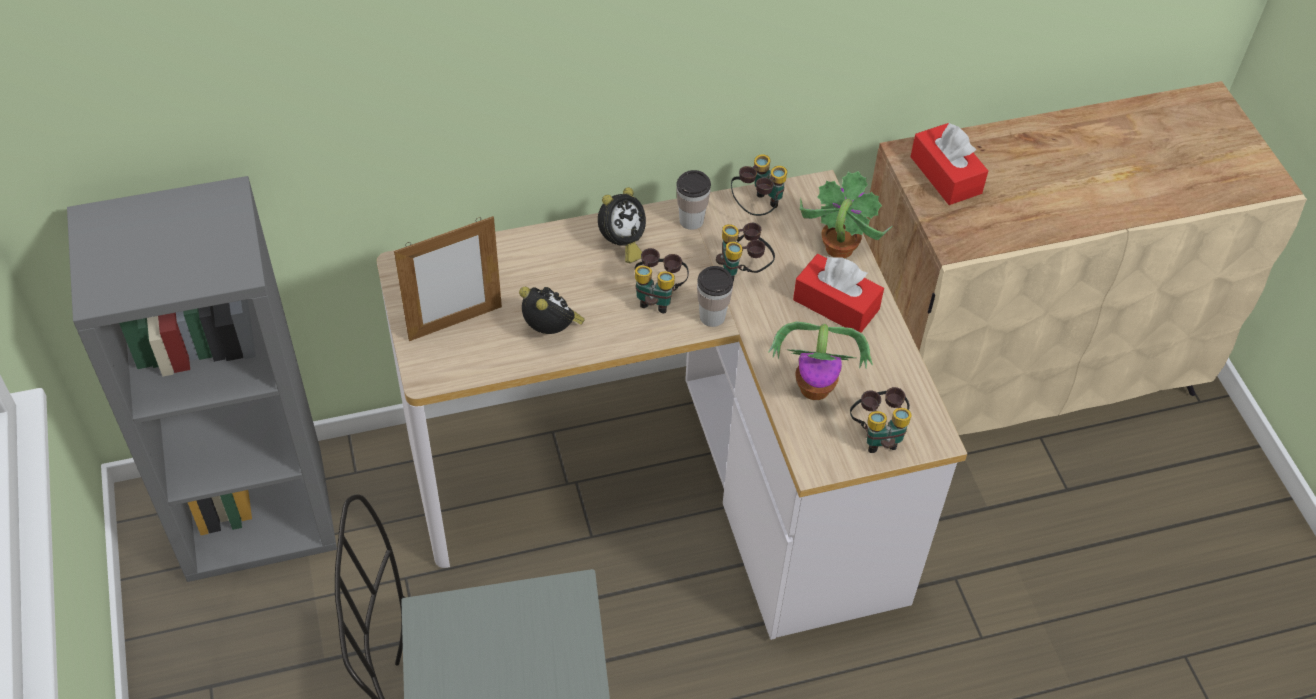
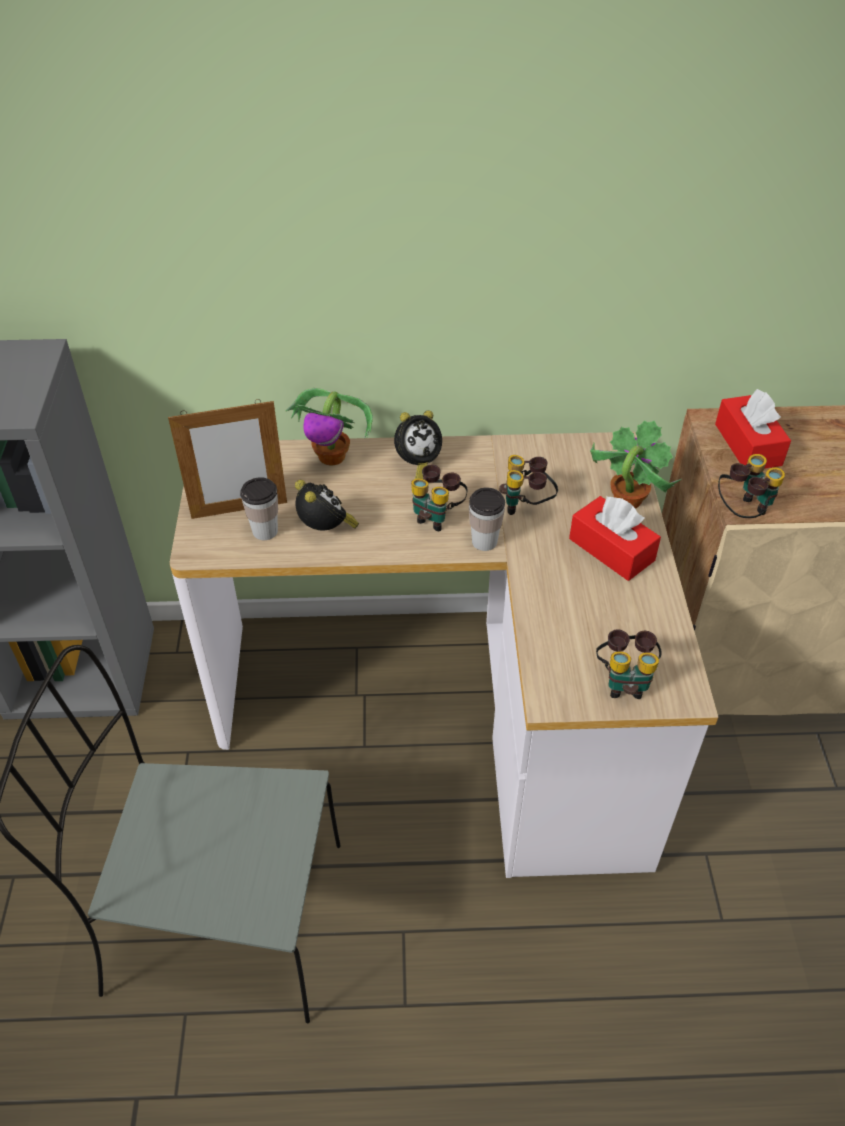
camera: 15 degrees right, 5 degrees down
(691, 220) = (489, 455): cup -> cup (265, 531)
(757, 208) = (556, 454): binoculars -> binoculars (742, 512)
(816, 388) = (570, 624): potted plant -> potted plant (333, 456)

